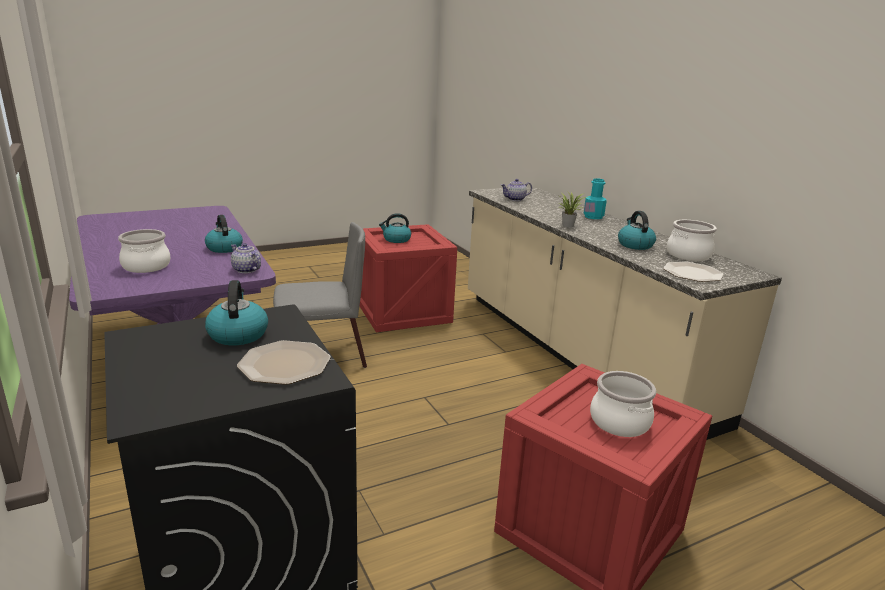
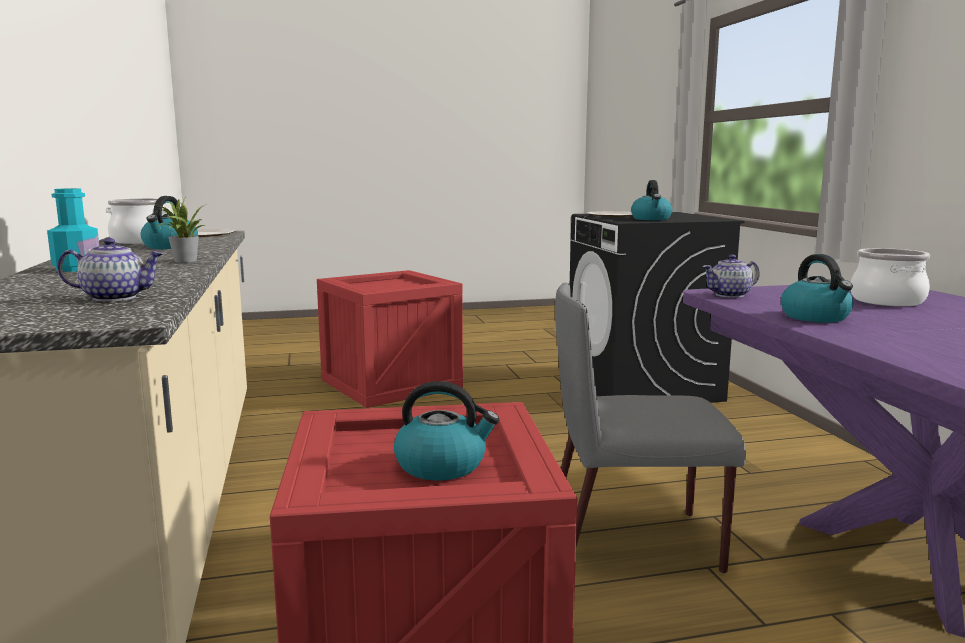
camera: 165 degrees left, 10 degrees down
(246, 270) = (730, 295): teapot -> teapot turned 105 degrees clockwise
(620, 422) = (381, 285): cooking pot -> none

